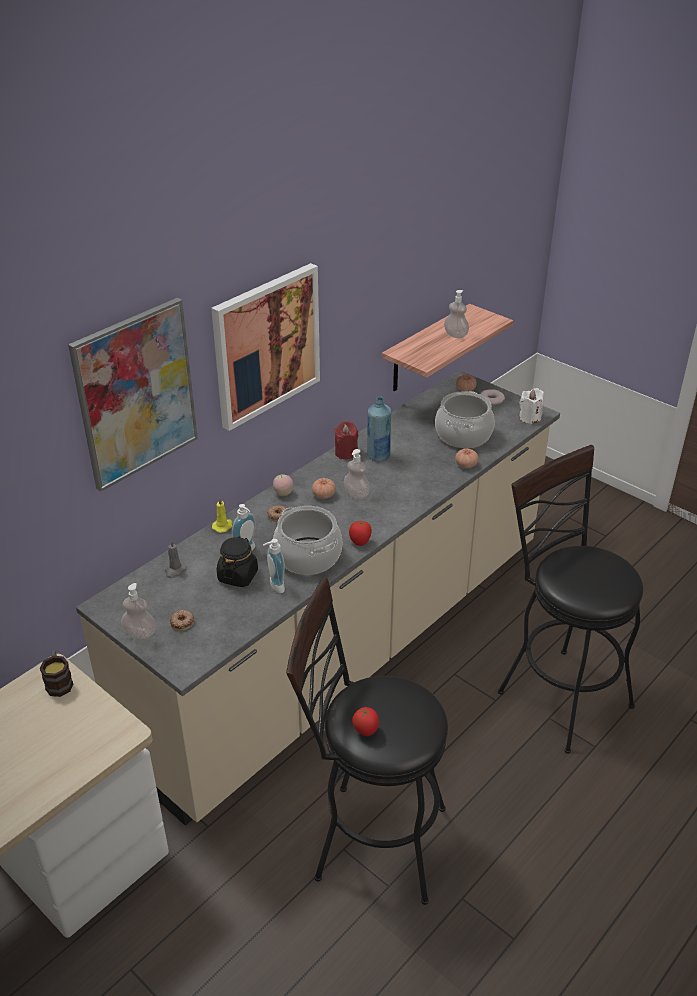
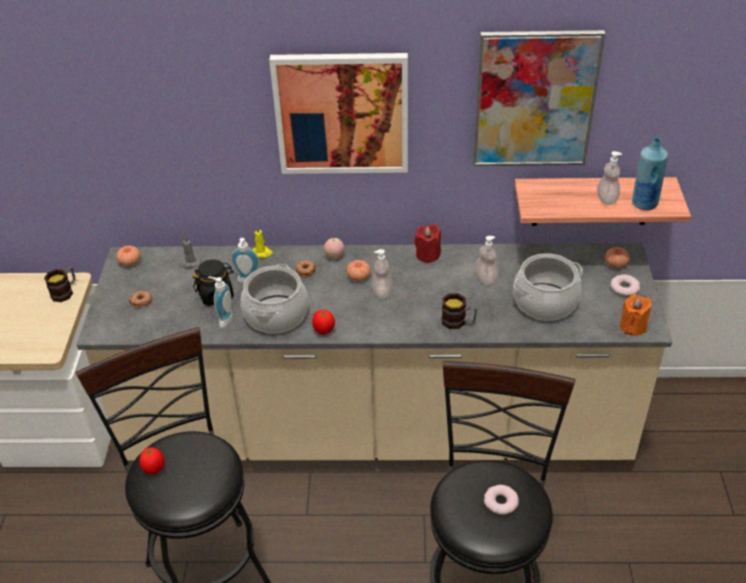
camera: 50 degrees right, 5 degrees up
(136, 394) = (180, 101): picture -> picture (534, 100)
(140, 633) = (112, 290): soap dispenser -> soap dispenser (486, 279)
(378, 456) = (447, 273): blue bottle -> blue bottle (643, 203)
(434, 479) = (458, 322): none -> mug
(466, 465) = (503, 328): tomato -> tomato (130, 262)
(530, 417) = (632, 327): white candle -> orange candle
(594, 569) = (500, 502): none -> donut

